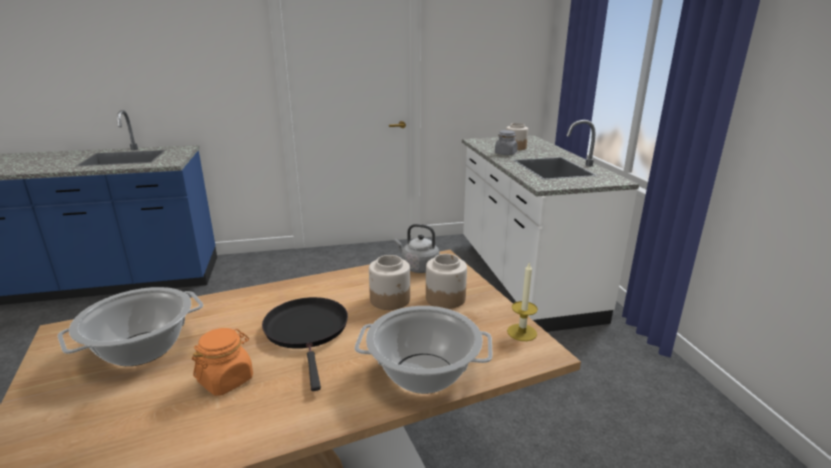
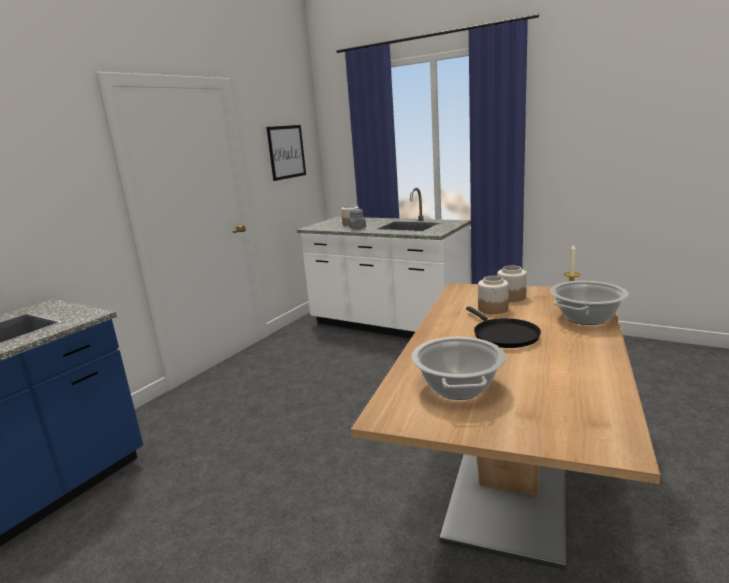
camera: 45 degrees left, 5 degrees down
(226, 380) = (537, 365): orange jar -> none
(307, 331) = (503, 335): black frying pan -> black frying pan turned 135 degrees counterclockwise
(418, 267) = (460, 294): grey kettle -> none
(490, 50) = (286, 152): none -> picture

